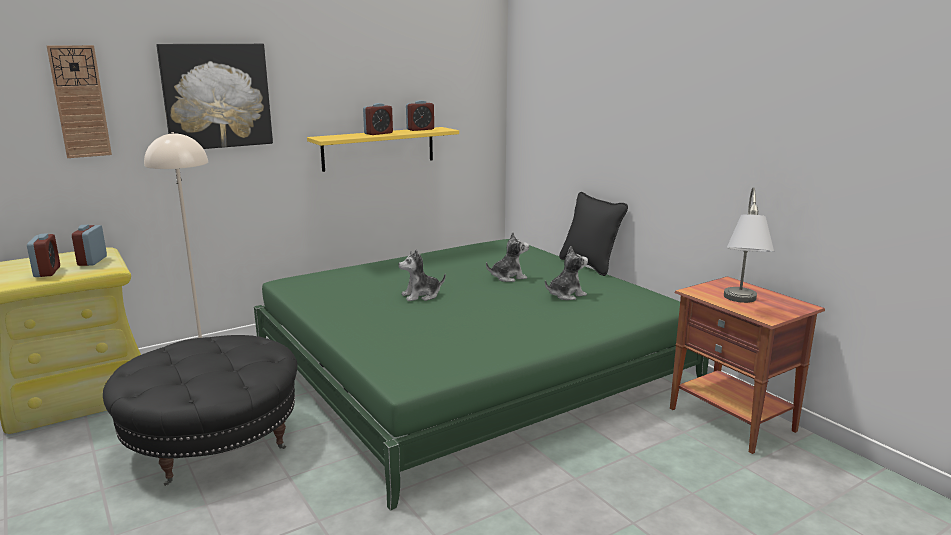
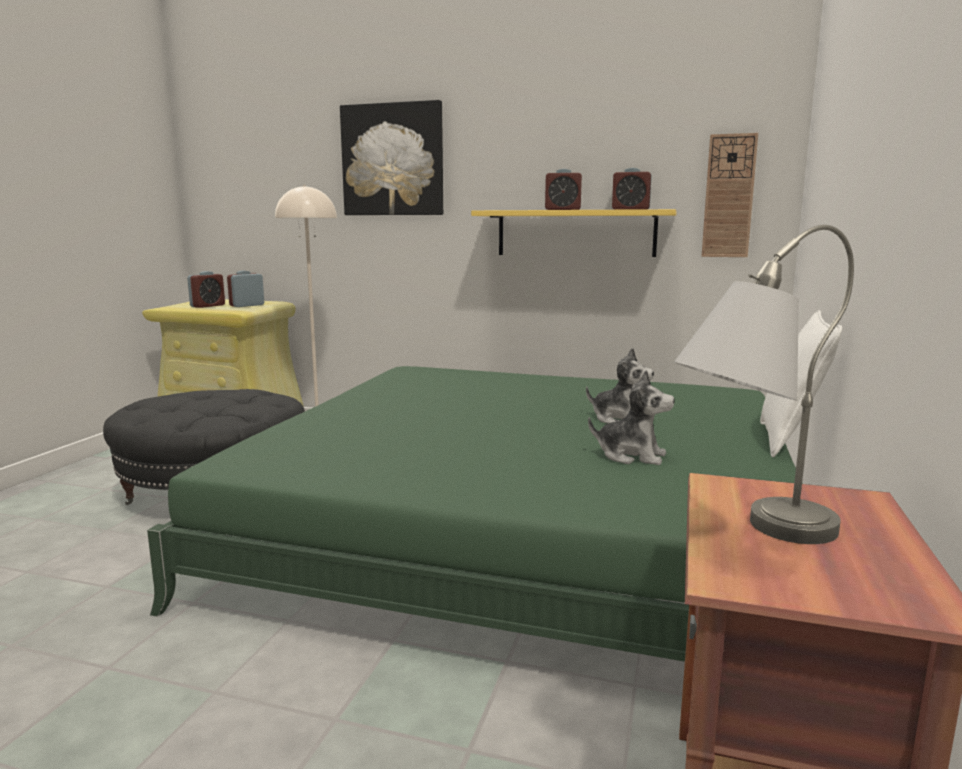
camera: 50 degrees right, 5 degrees down
(80, 102) = (281, 163): wall clock -> wall clock (728, 196)
(421, 296) = (471, 407): plush toy -> none
(590, 265) = (789, 441): black pillow -> white pillow

